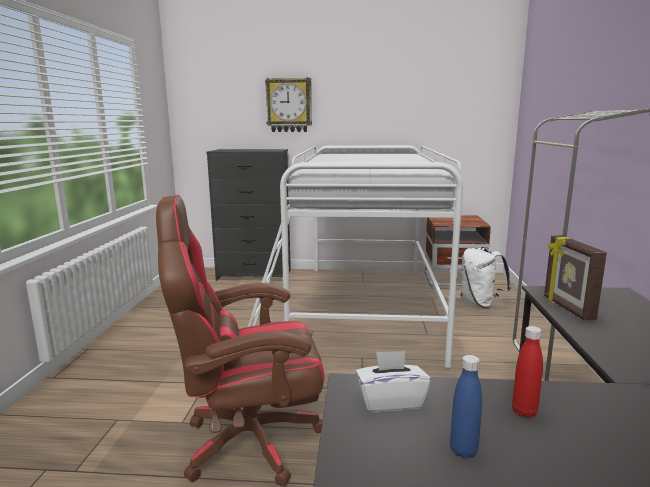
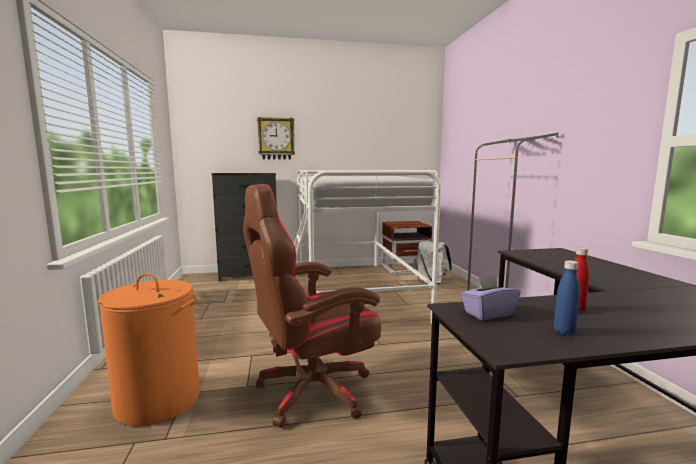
camera: 15 degrees left, 5 degrees down
(87, 424) = (157, 401): none -> orange laundry basket
(390, 401) = (488, 313): white tissue box -> purple tissue box
(567, 308) = (538, 259): picture frame -> none

